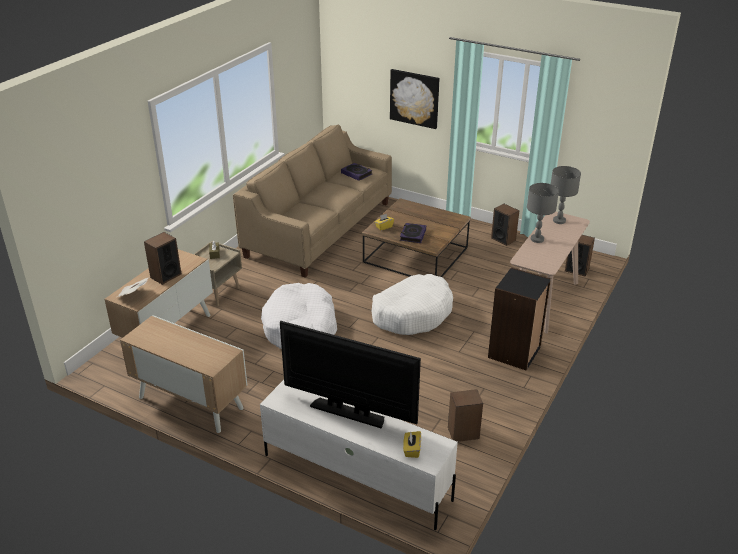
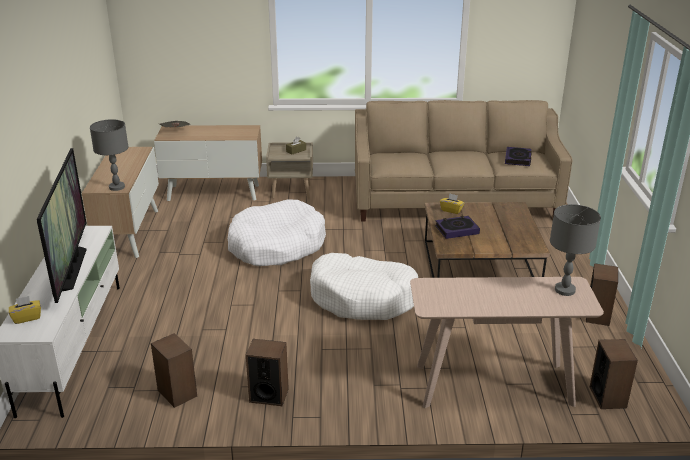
camera: 60 degrees right, 5 degrees down
(165, 276) = (214, 134): speaker -> speaker (269, 395)
(414, 98) = (607, 90): picture -> none
(515, 352) = (357, 391): black bookcase -> none
(536, 239) = (491, 284): grey table lamp -> grey table lamp (117, 187)

